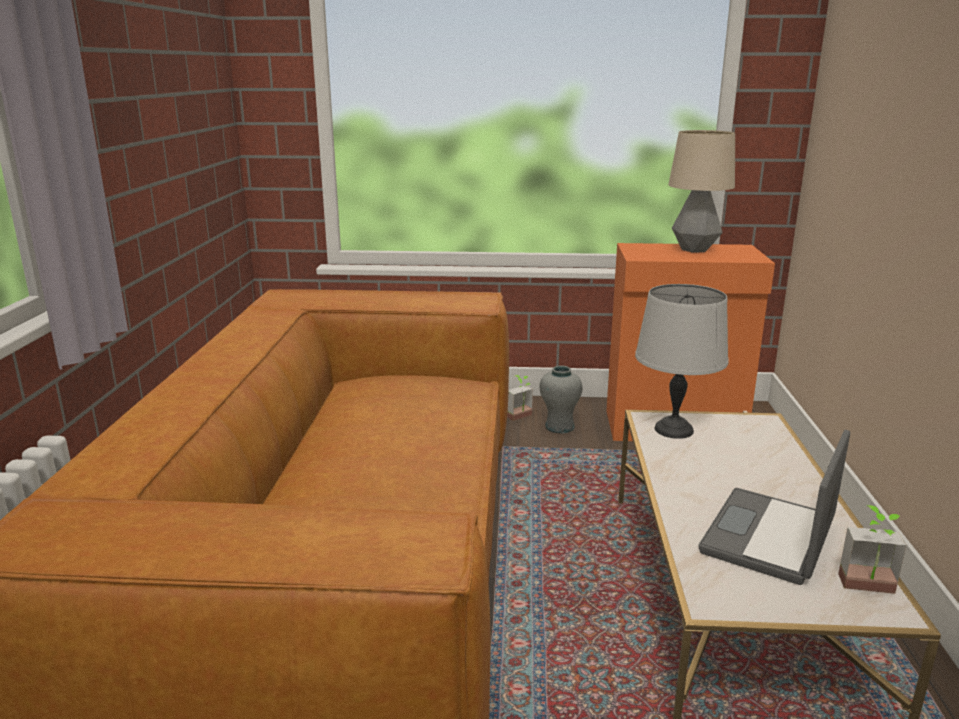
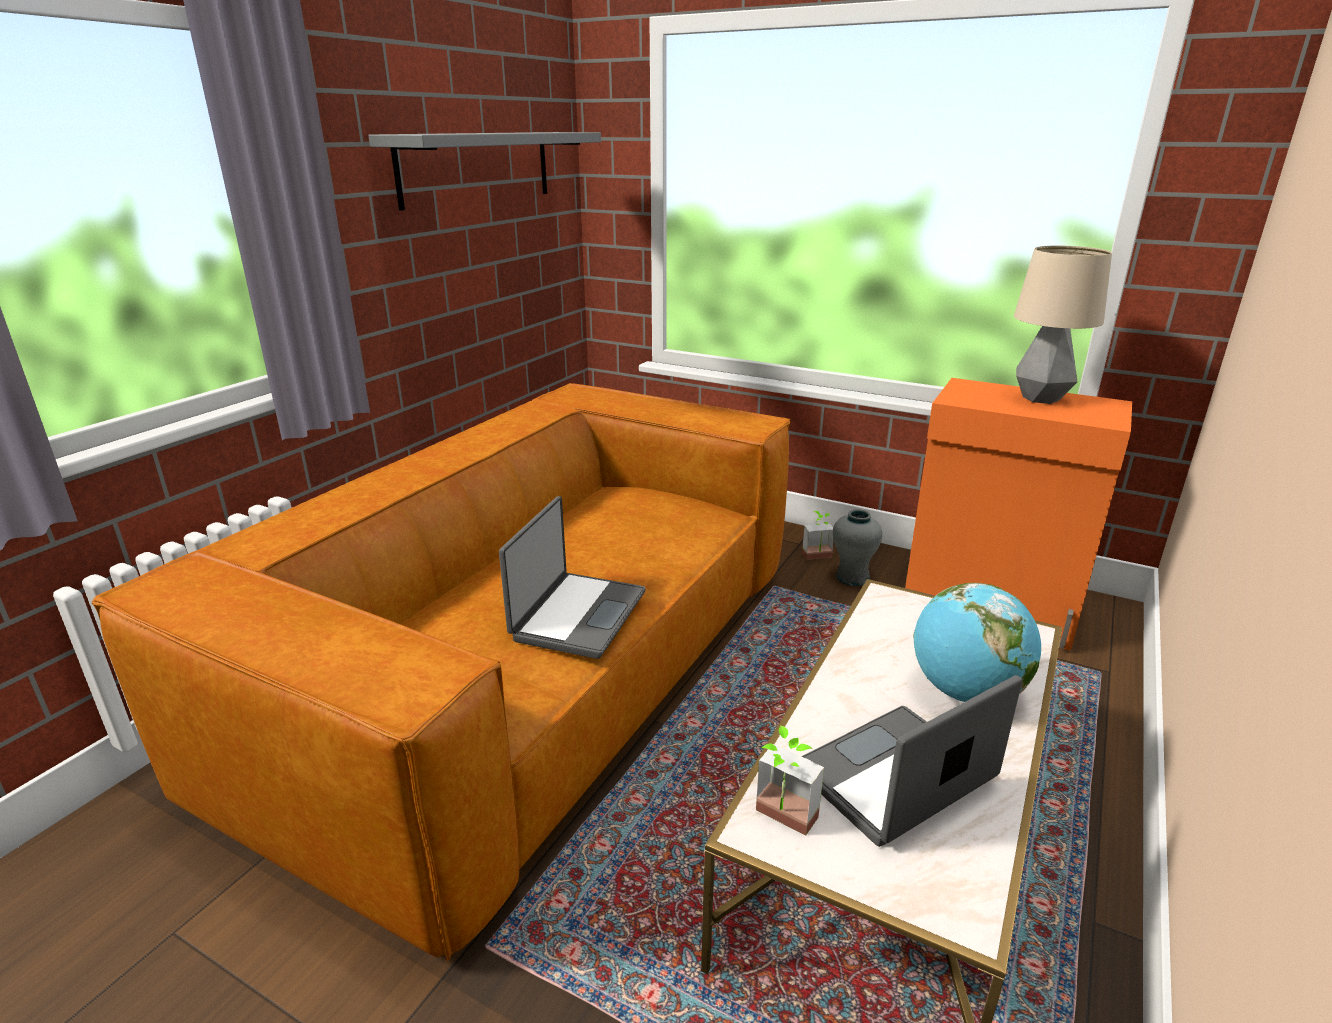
camera: 25 degrees right, 5 degrees up
(168, 78) = (477, 167): none -> grey shelf
(425, 486) = (577, 615): none -> laptop
(674, 430) = (901, 616): grey table lamp -> none
(761, 469) = (965, 692): none -> globe
(869, 590) = (961, 882): potted plant -> potted plant (781, 821)

